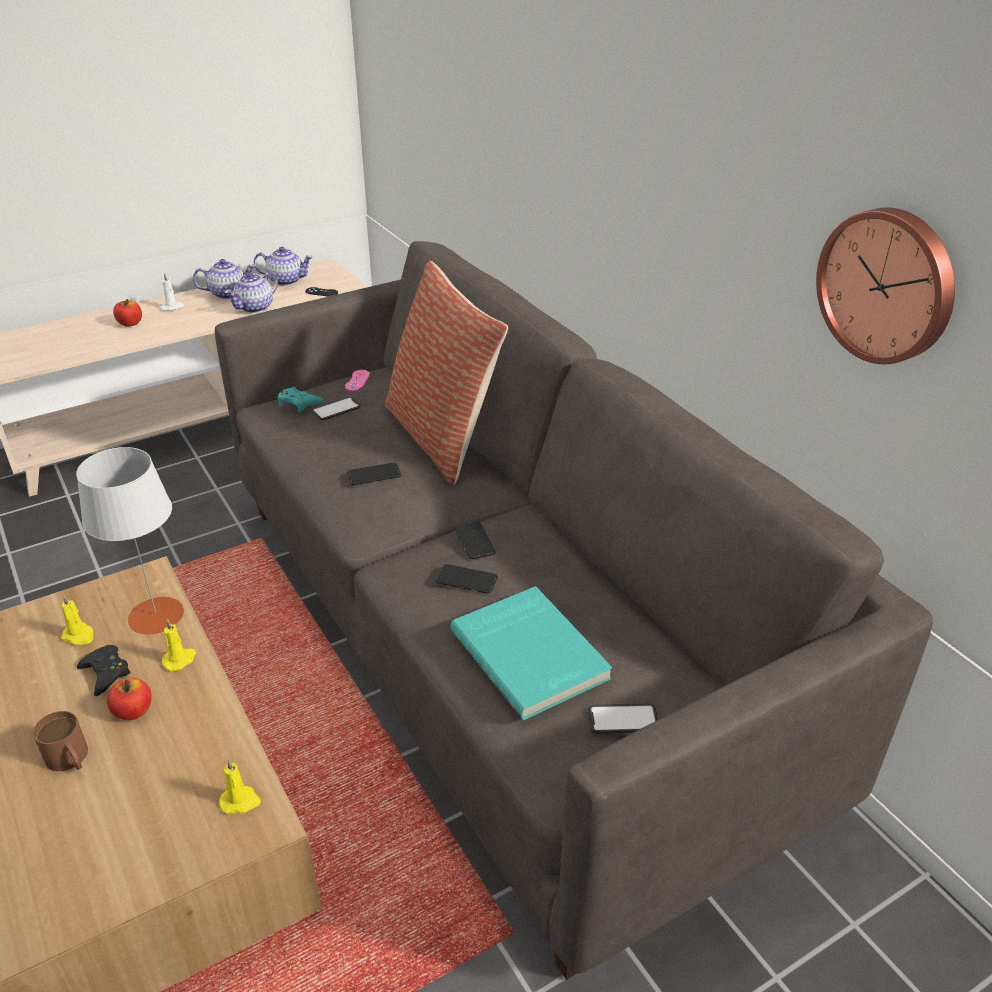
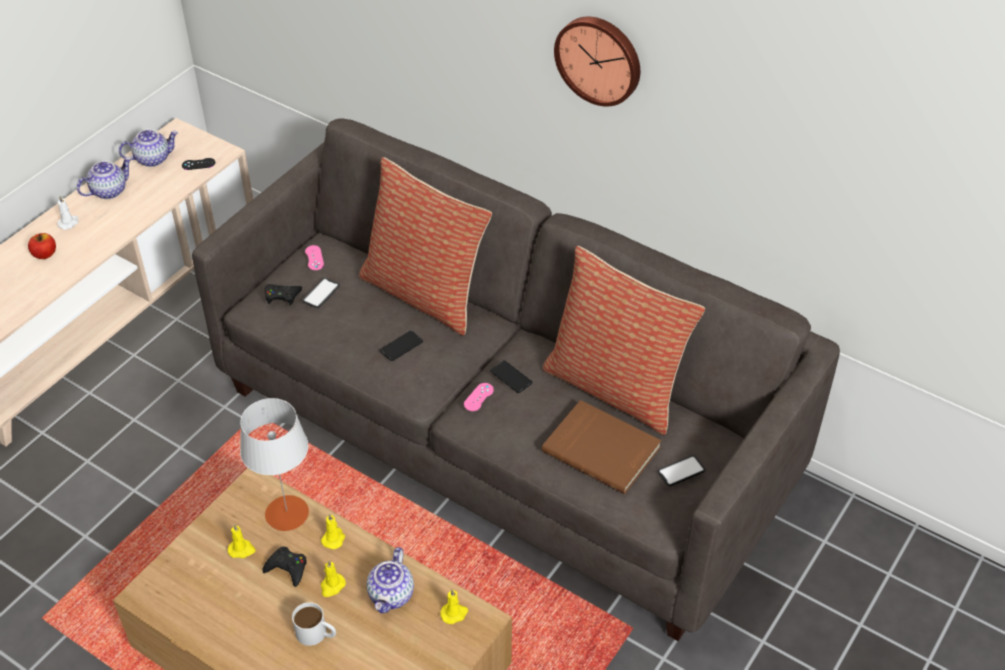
camera: 25 degrees left, 10 degrees up
(70, 759) = (317, 634): brown mug -> white mug
(133, 711) = (332, 586): apple -> yellow candle
(255, 307) = (150, 201): teapot -> teapot (392, 595)
(299, 403) = (282, 296): turquoise game controller -> black game controller
(422, 550) = (478, 397): none -> pink game controller
(466, 580) = (526, 410): phone -> none
(531, 654) = (602, 448): turquoise book -> brown book
(598, 590) = (615, 387): none -> pillow
(888, 285) = (778, 158): wall clock -> wall clock (599, 59)

